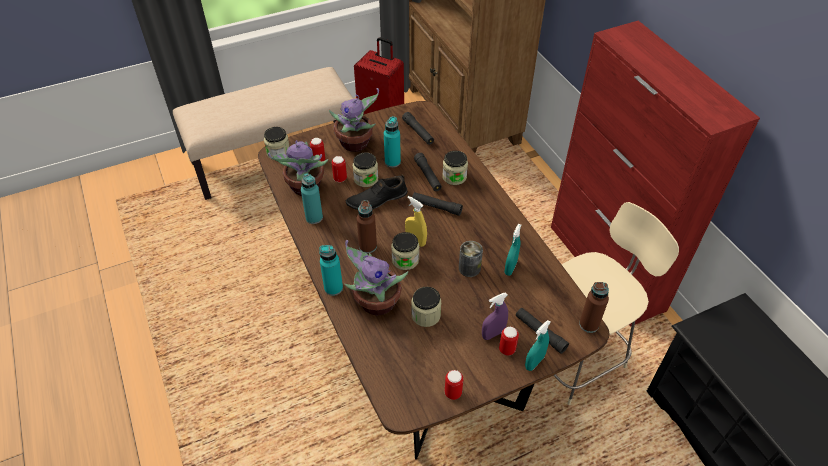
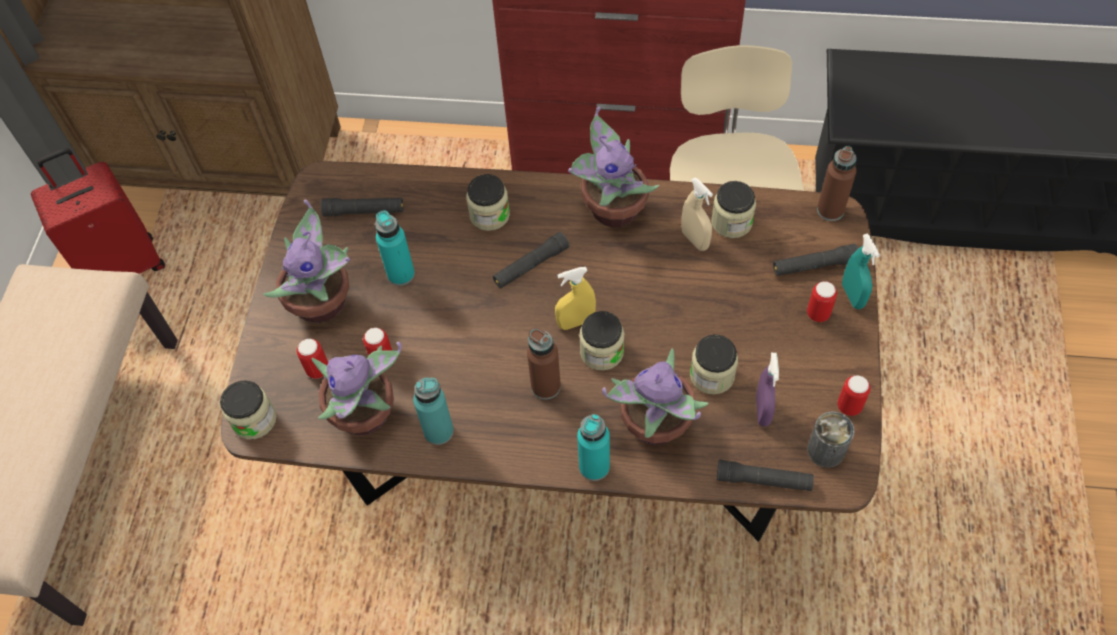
camera: 55 degrees left, 10 degrees up
(366, 179) = (409, 325): jar -> jar (731, 222)
(377, 199) = (462, 331): black shoe -> none
(428, 176) = (463, 245): black flashlight -> black flashlight (763, 480)
(469, 268) = (665, 285): can -> can (826, 450)
(493, 334) = (786, 316): purple spray bottle -> purple spray bottle (762, 410)
(500, 222) = (611, 209): none -> potted plant
(510, 268) = (695, 240): turquoise spray bottle -> beige spray bottle

